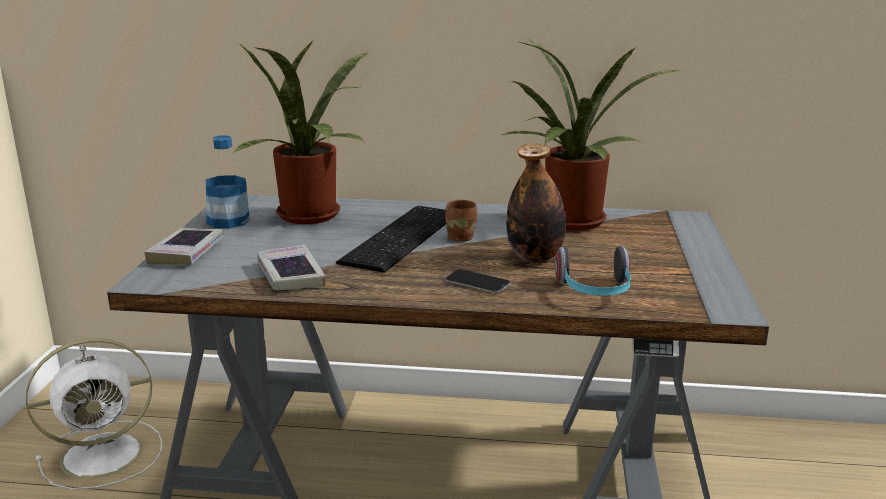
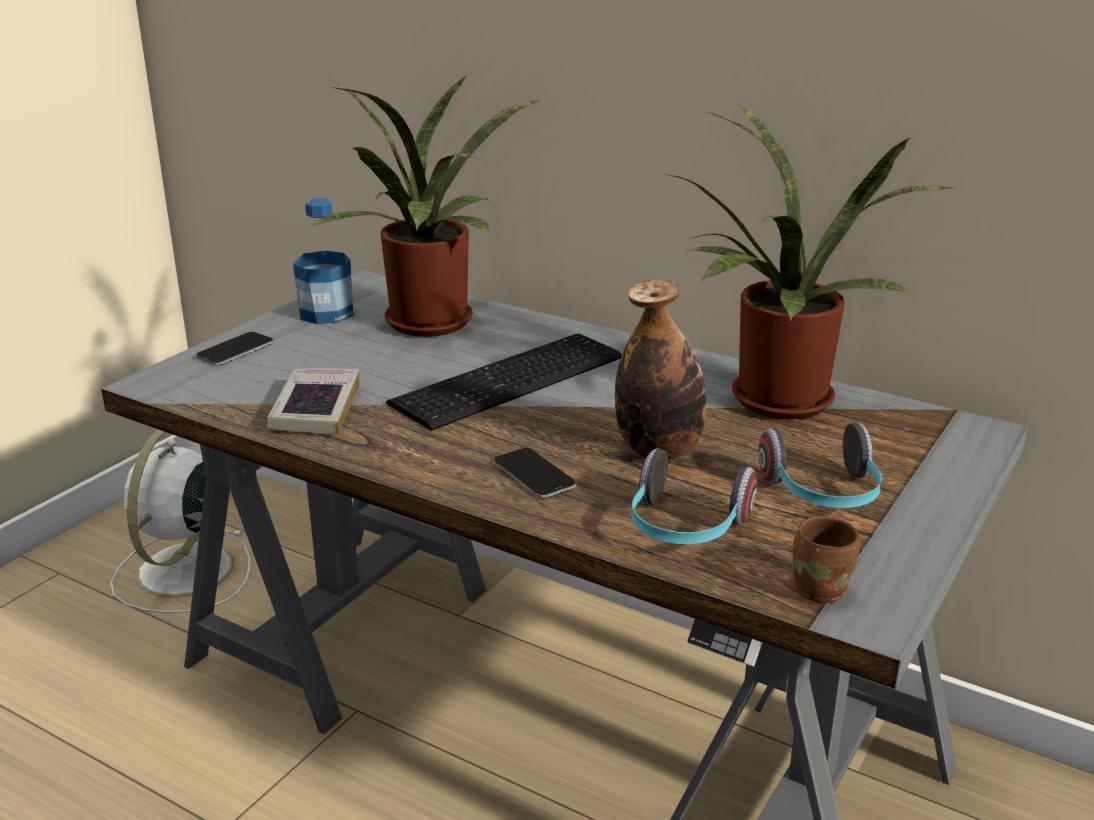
camera: 25 degrees right, 5 degrees up
(106, 454) = (183, 573): white fan -> white fan turned 105 degrees clockwise
(186, 252) = (235, 350): book -> phone
(461, 237) = (590, 395): brown mug -> brown mug (822, 588)
(647, 261) = (823, 494): none -> headphones

